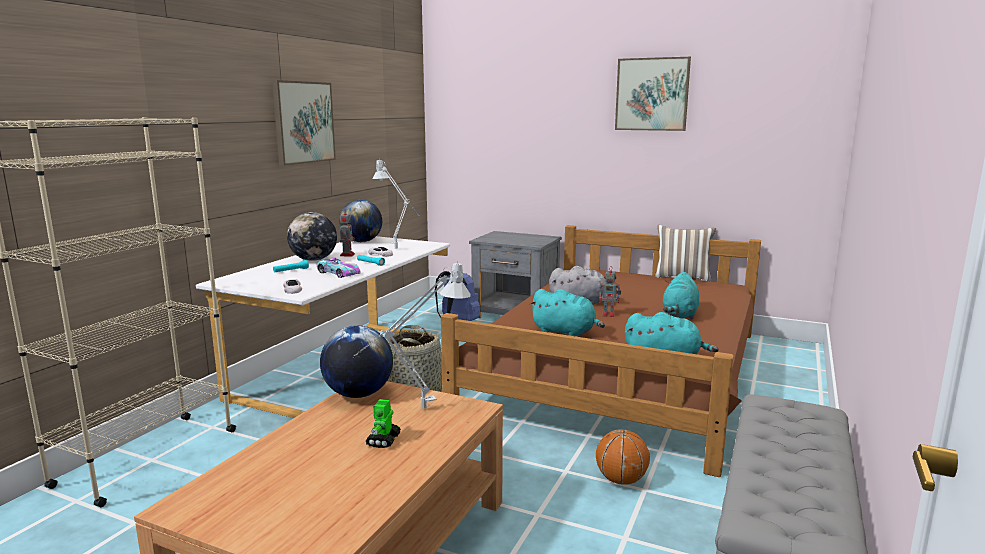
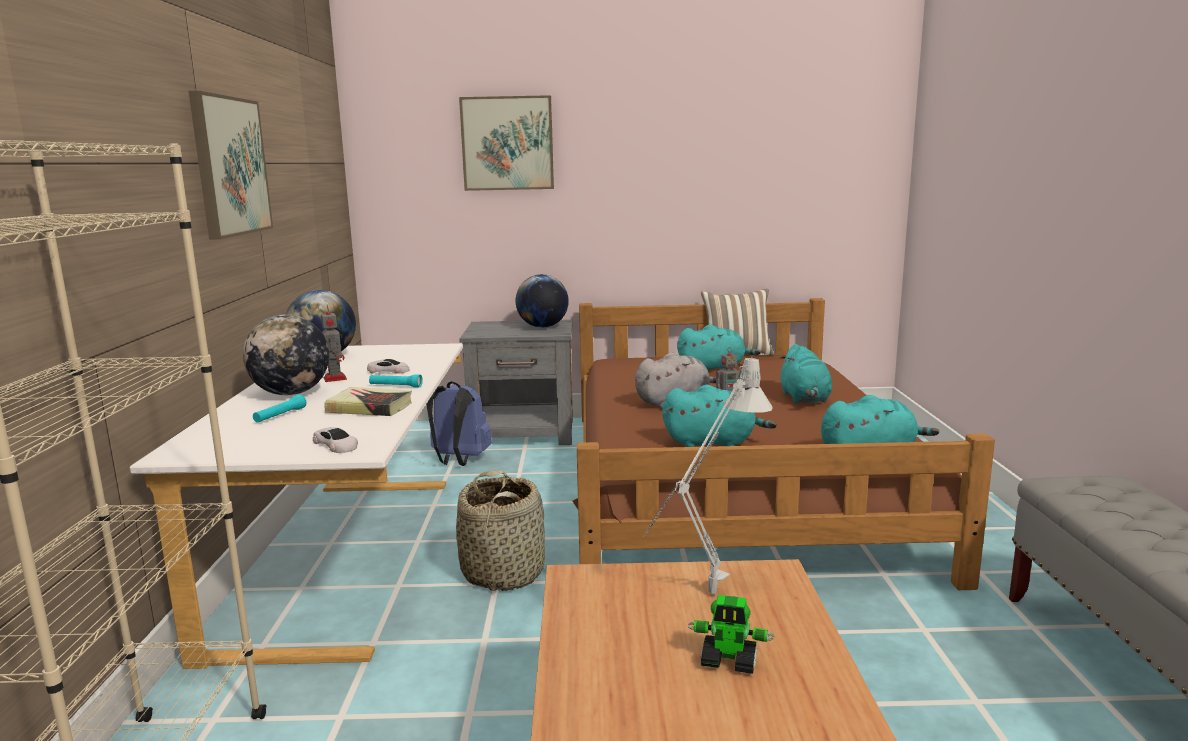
camera: 25 degrees left, 0 degrees up
(338, 273) = (369, 408): toy car -> book
(358, 394) = (585, 596): globe -> globe (543, 327)
(383, 440) = (729, 661): toy robot -> toy robot turned 60 degrees counterclockwise
(399, 250) = (406, 362): grey table lamp -> none
(621, 480) = (887, 625): basketball -> none
(645, 284) = (714, 368): none -> turquoise plush toy
(652, 94) = (681, 124): picture -> picture (507, 143)

